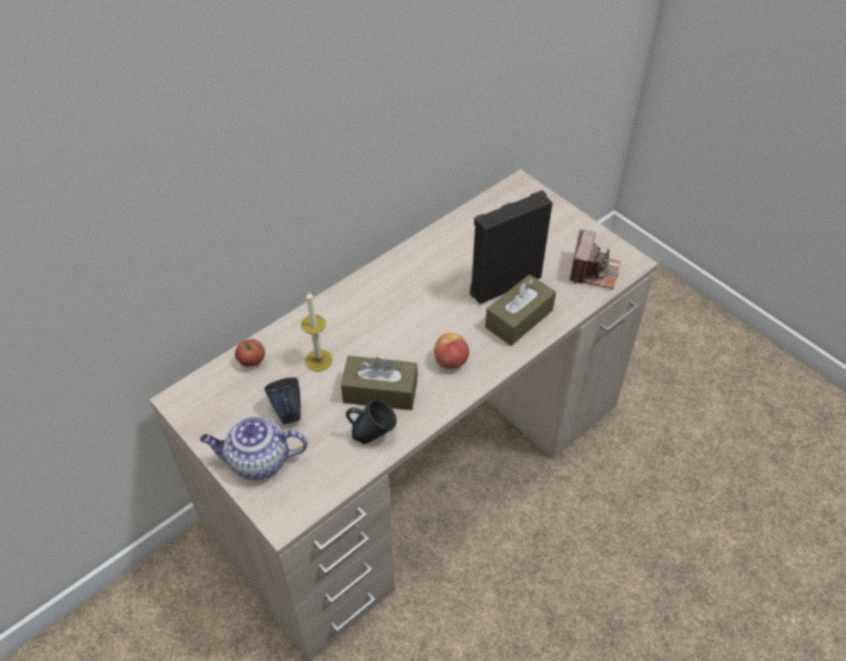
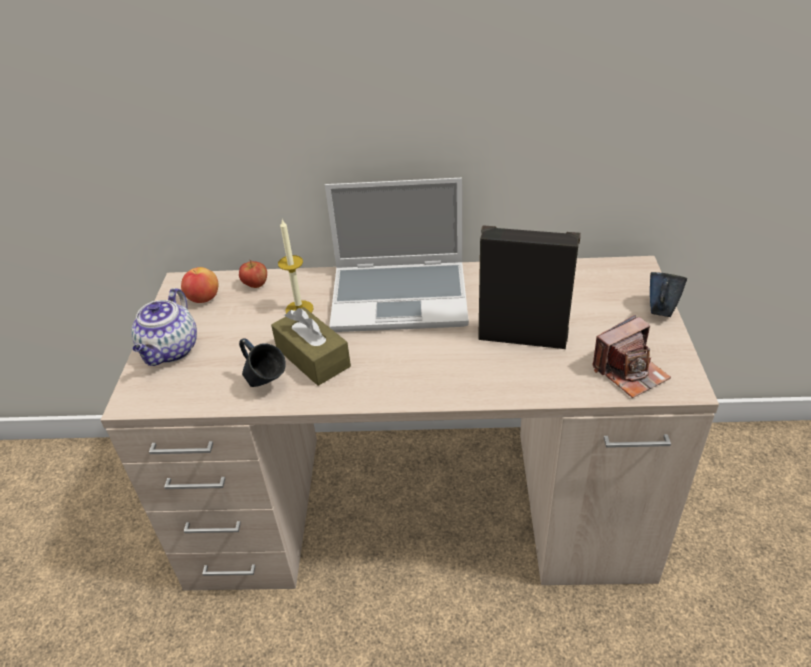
camera: 45 degrees right, 10 degrees down
(257, 461) = (171, 351): teapot -> teapot turned 120 degrees counterclockwise
(288, 413) = (232, 332): blue mug -> blue mug (660, 311)
(386, 302) = (401, 297): none -> laptop
(451, 361) = (397, 369): apple -> apple (203, 299)
(519, 318) = (501, 371): brown tissue box -> none

